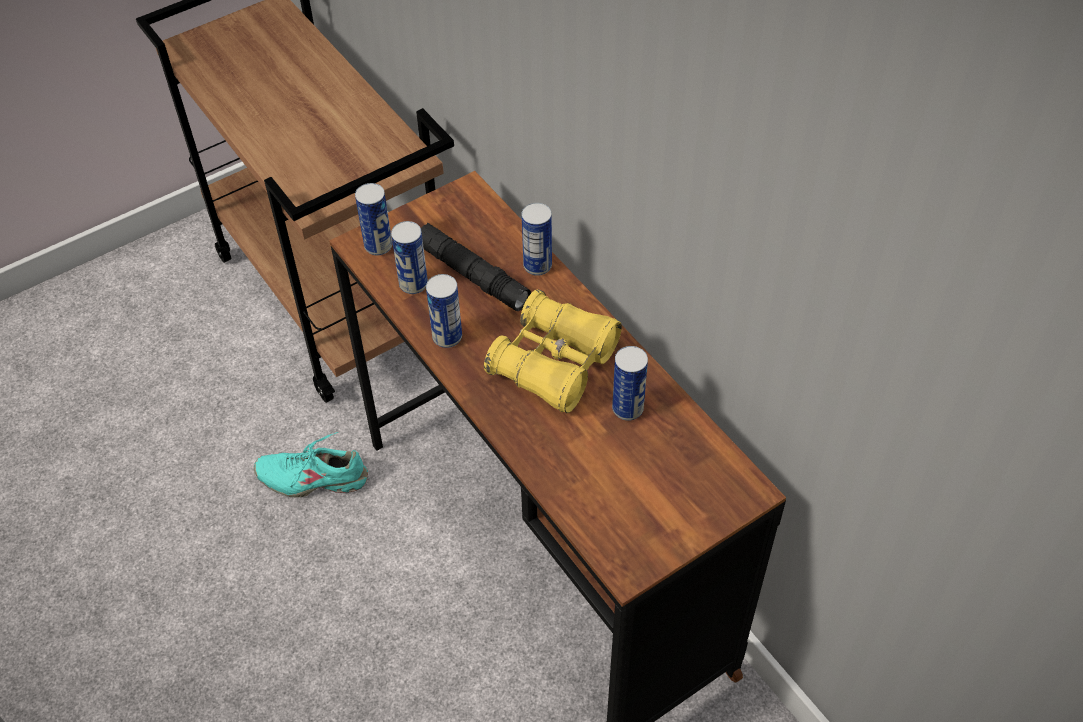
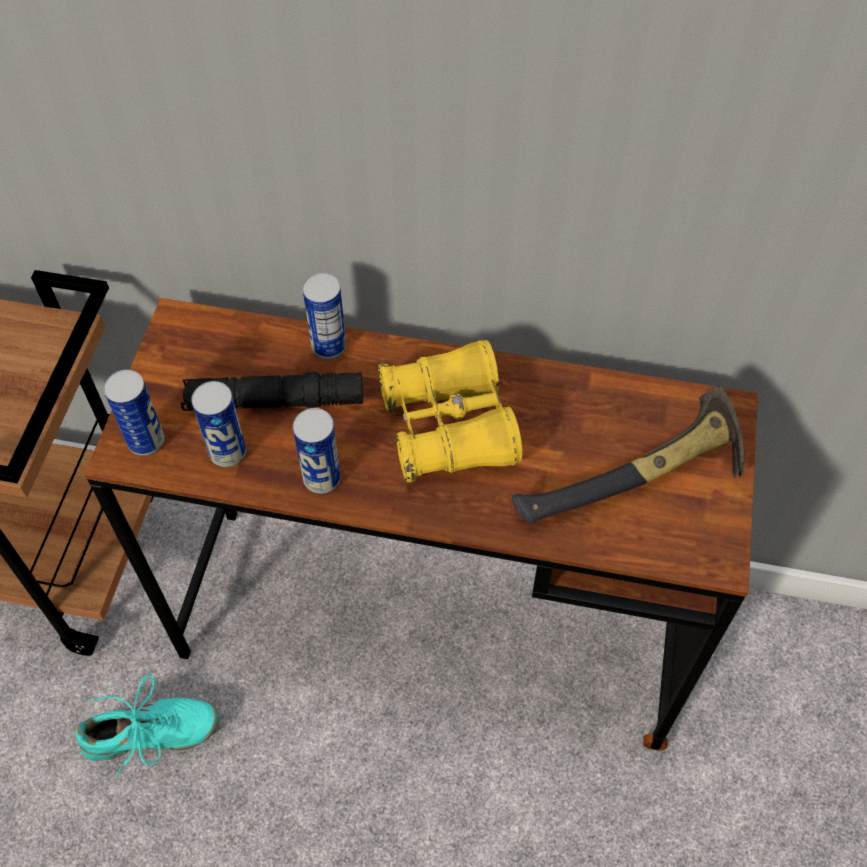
camera: 45 degrees left, 5 degrees up
(313, 477) = (151, 735): turquoise shoe -> turquoise shoe turned 150 degrees counterclockwise
(627, 409) = (557, 417): can -> none
(633, 485) = (638, 482): none -> hammer

